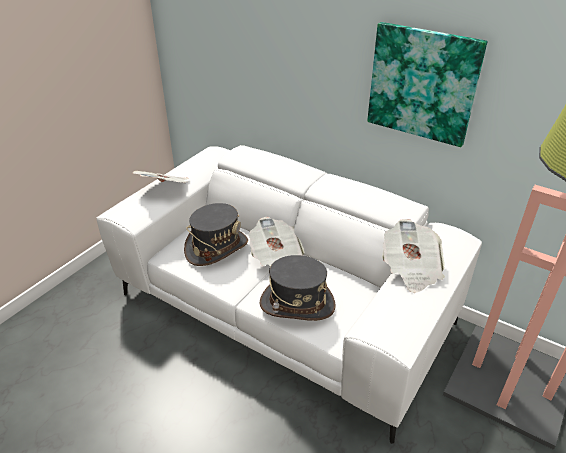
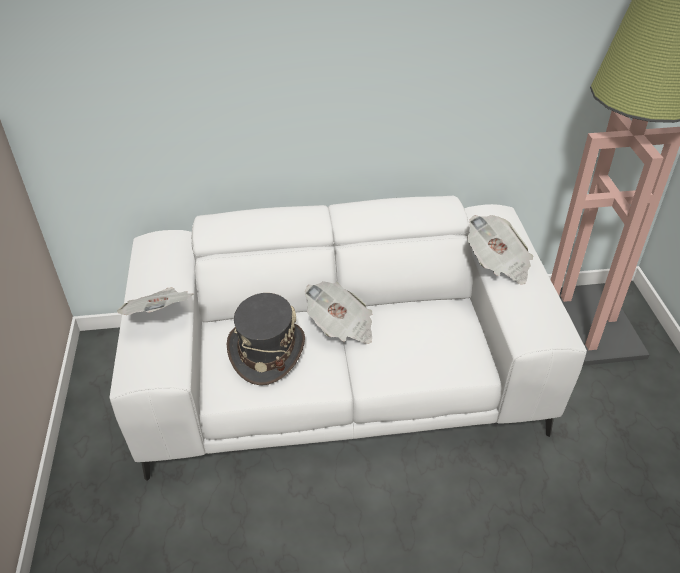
camera: 40 degrees left, 5 degrees up
(297, 304) = (413, 359): grey hat -> none
(423, 84) = (430, 68): picture -> none

